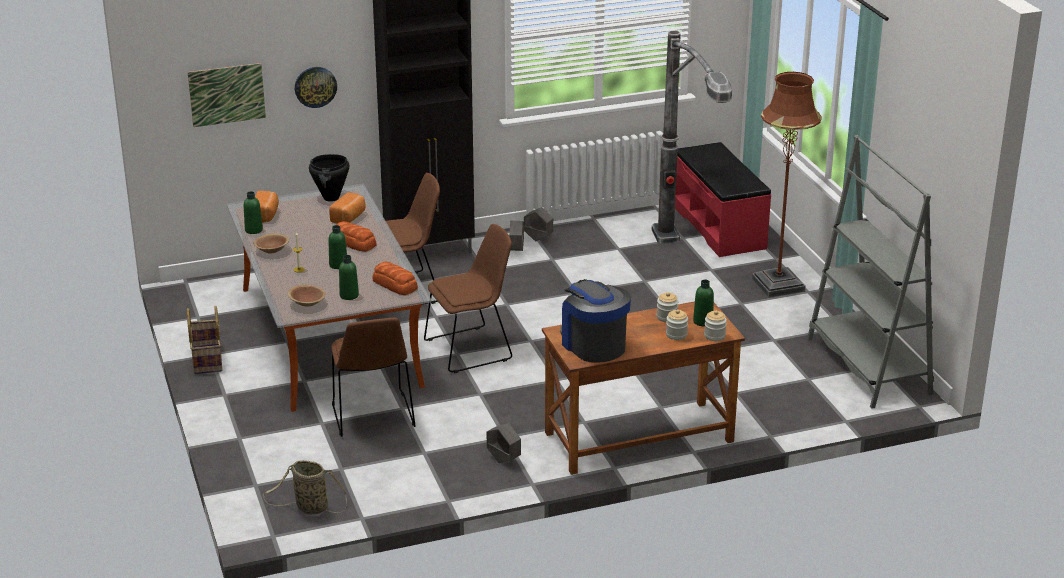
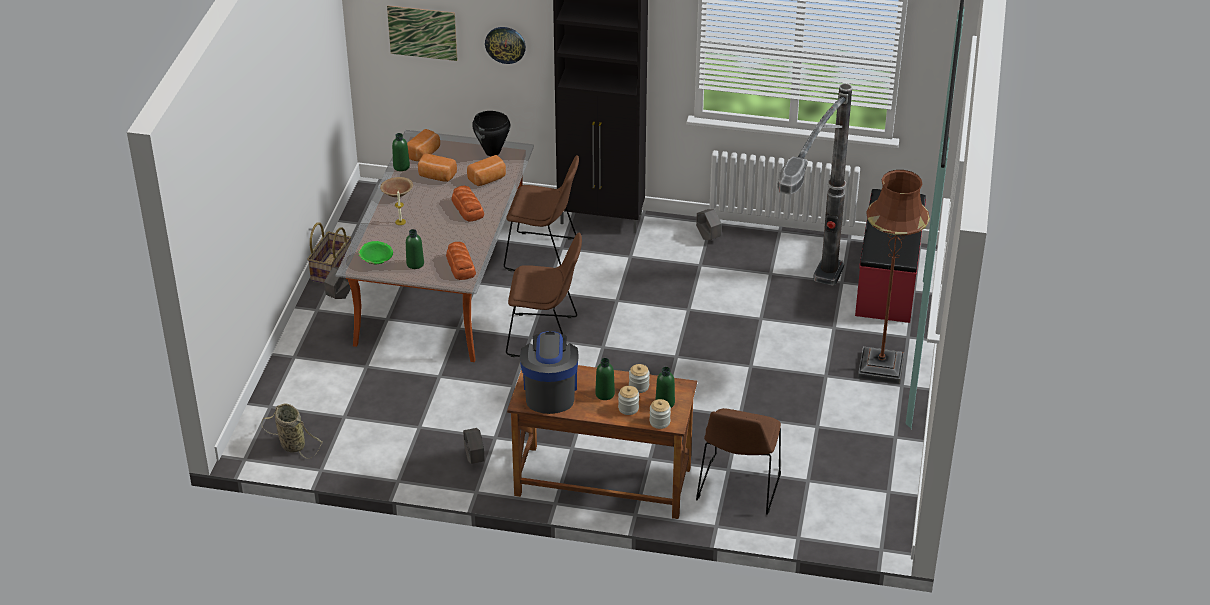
camera: 30 degrees right, 10 degrees up
(296, 228) = (436, 176): none -> bread
(307, 303) = (376, 260): brown bowl -> green bowl
(338, 265) = (435, 228): green bottle -> green bottle (605, 394)
(373, 416) = (410, 375): brown chair -> brown chair (738, 488)
(516, 250) = (677, 244): grey planter -> grey planter (340, 296)
(868, 366) = (877, 488): grey bookcase -> none

